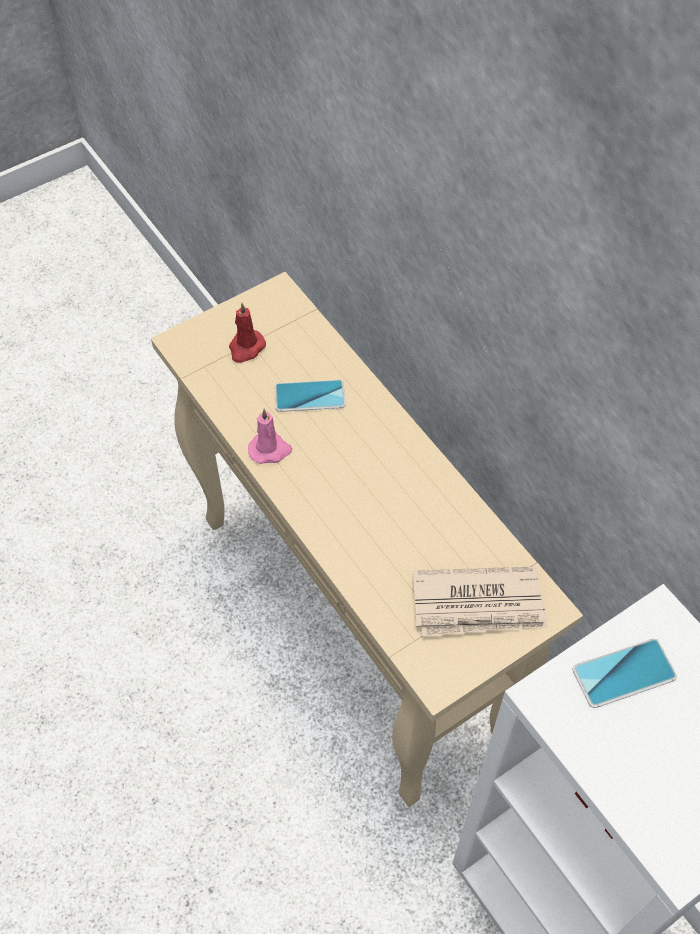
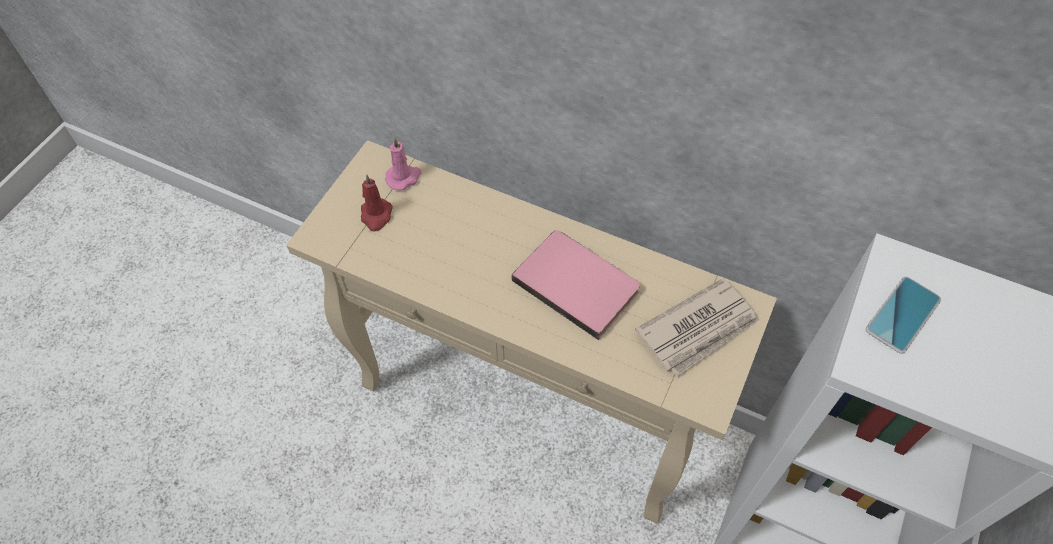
camera: 30 degrees left, 0 degrees up
(270, 450) = (453, 289): pink candle -> pink candle (404, 177)
(309, 396) = (456, 231): phone -> none
(391, 502) = (578, 283): none -> pink book

